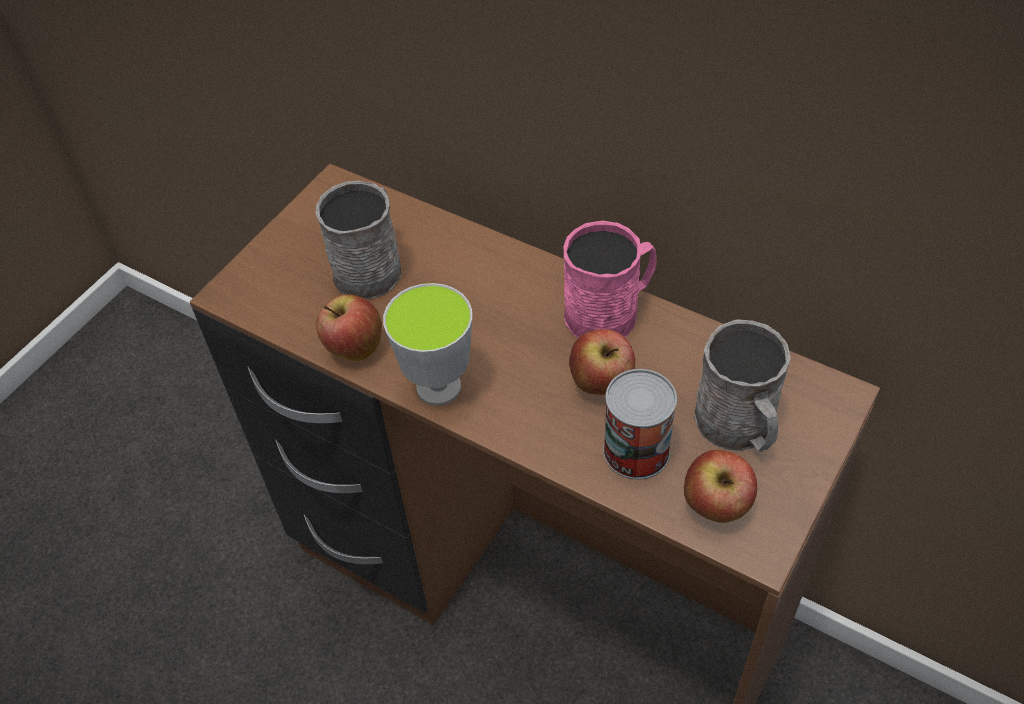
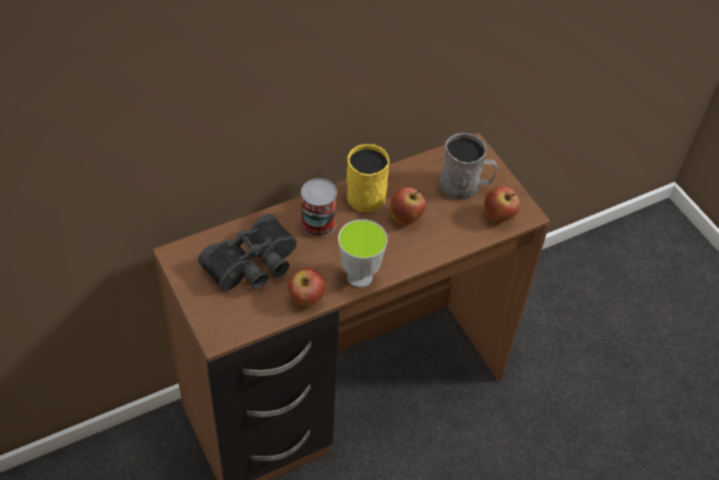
camera: 65 degrees left, 0 degrees up
(371, 266) = (254, 266): grey mug -> black binoculars
(610, 311) = (366, 191): pink mug -> yellow mug
(636, 451) = (452, 226): can -> can (318, 223)

